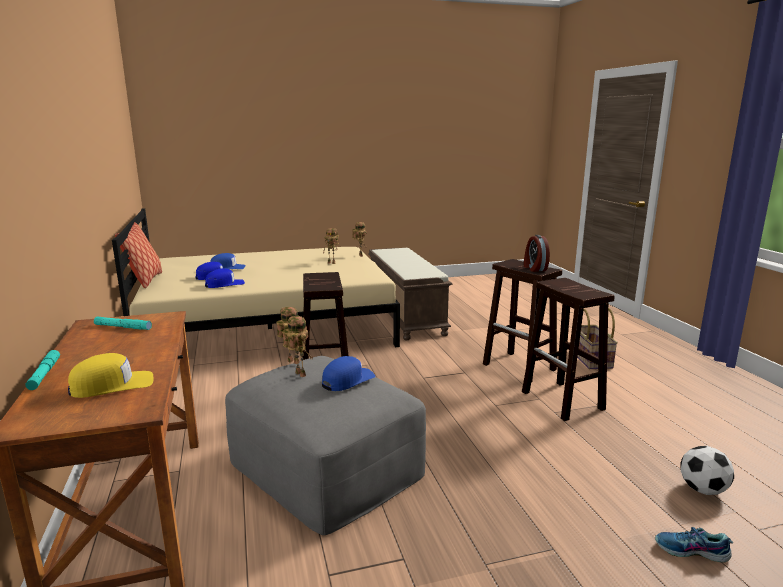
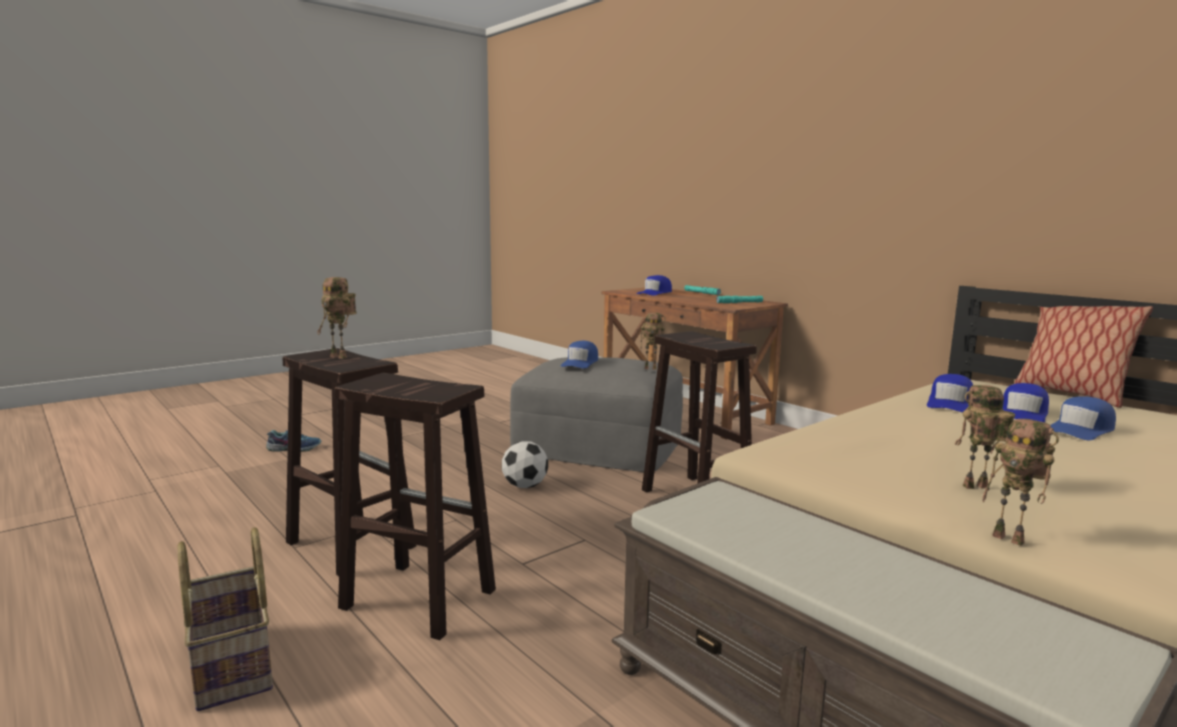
camera: 155 degrees right, 5 degrees down
(112, 385) = (655, 293): yellow cap -> blue cap
(298, 374) = (626, 362): toy robot -> toy robot (341, 357)
(534, 268) = (394, 382): alarm clock -> none
(702, 489) = (239, 481): football -> football (525, 486)

